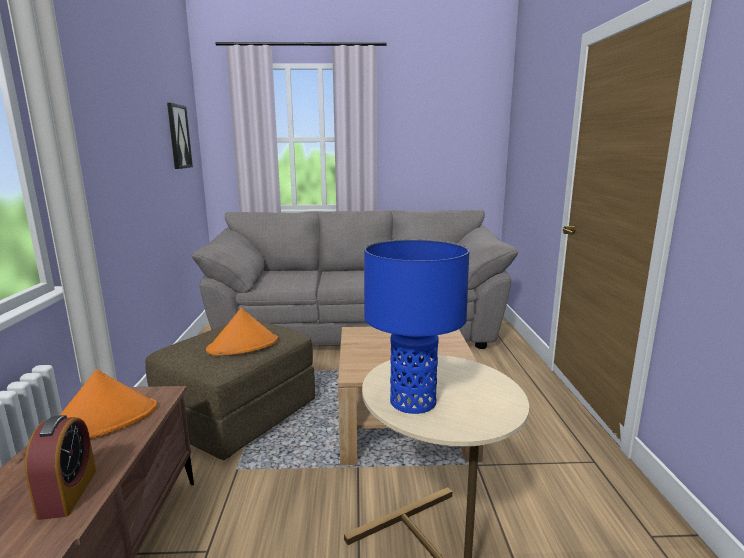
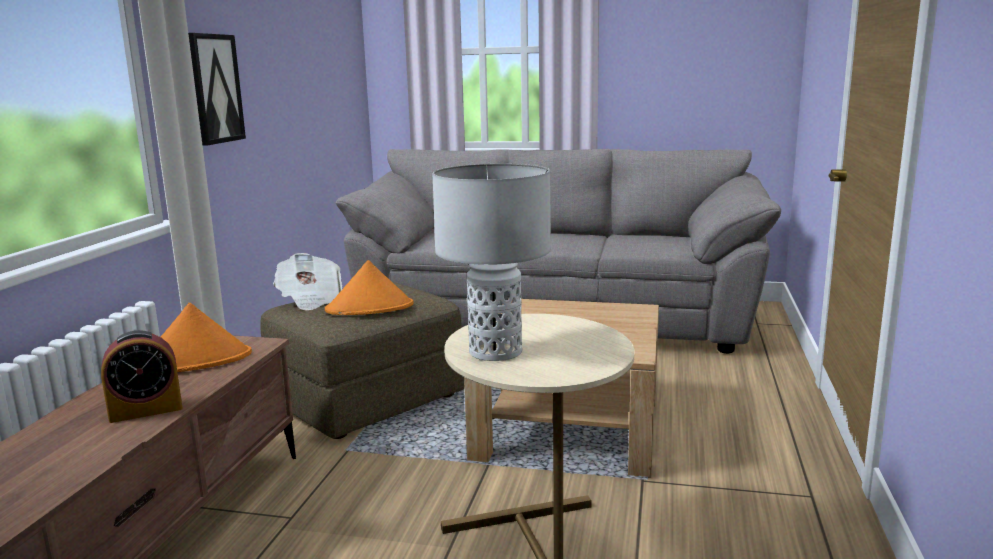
camera: 15 degrees right, 0 degrees up
(68, 493) = (146, 410): alarm clock -> alarm clock turned 60 degrees clockwise
(178, 136) = (332, 50): picture -> picture (215, 89)
(188, 341) = (310, 299): none -> newspaper
(413, 401) = (496, 351): blue table lamp -> white table lamp

